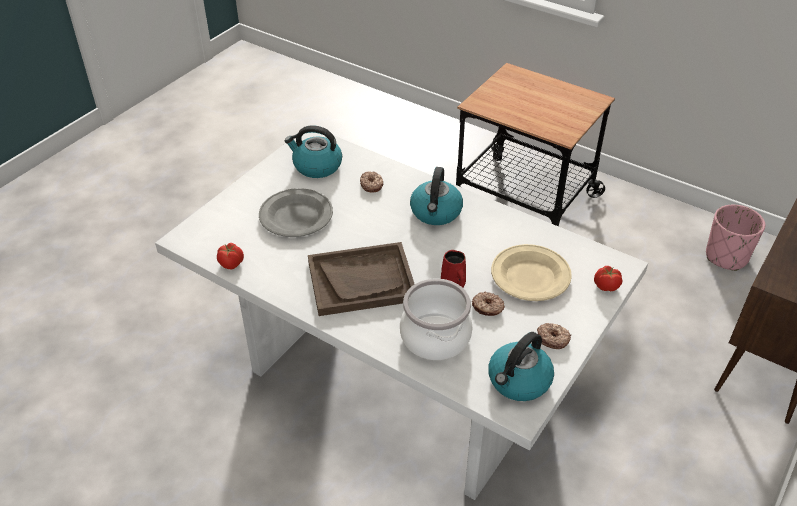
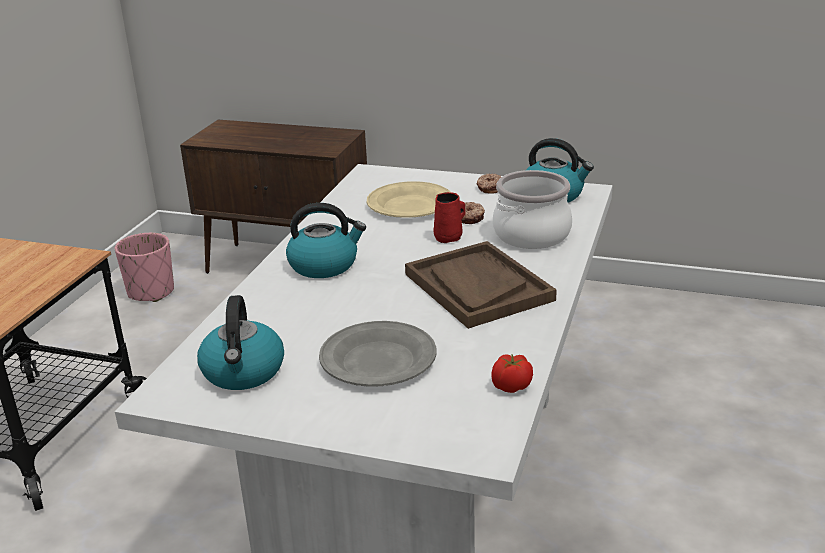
camera: 105 degrees left, 15 degrees down
(372, 185) = (280, 317): donut -> none
(606, 286) = (403, 175): tomato -> none

